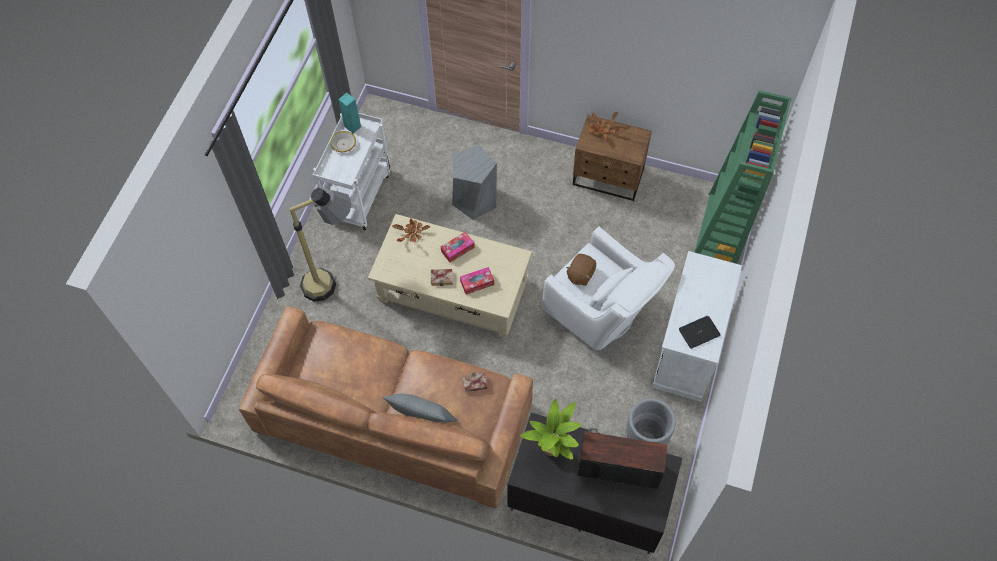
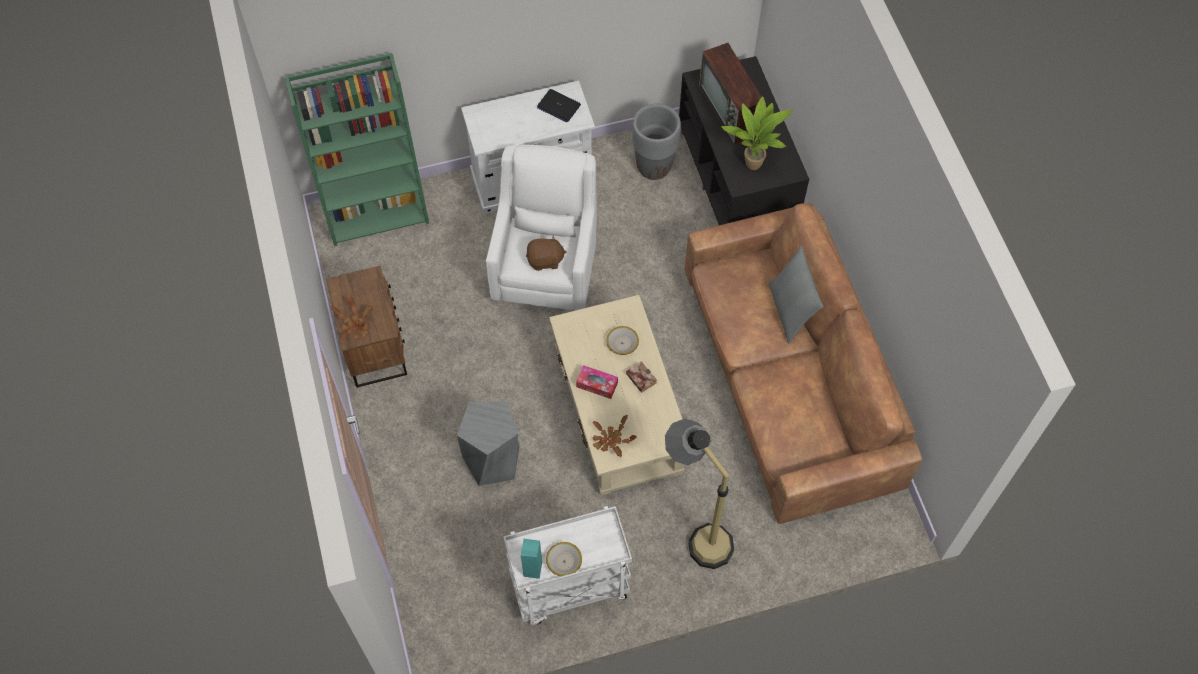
camera: 125 degrees left, 0 degrees up
(474, 384) = (725, 287): book -> none
(477, 283) = (622, 343): tissue box -> bowl

